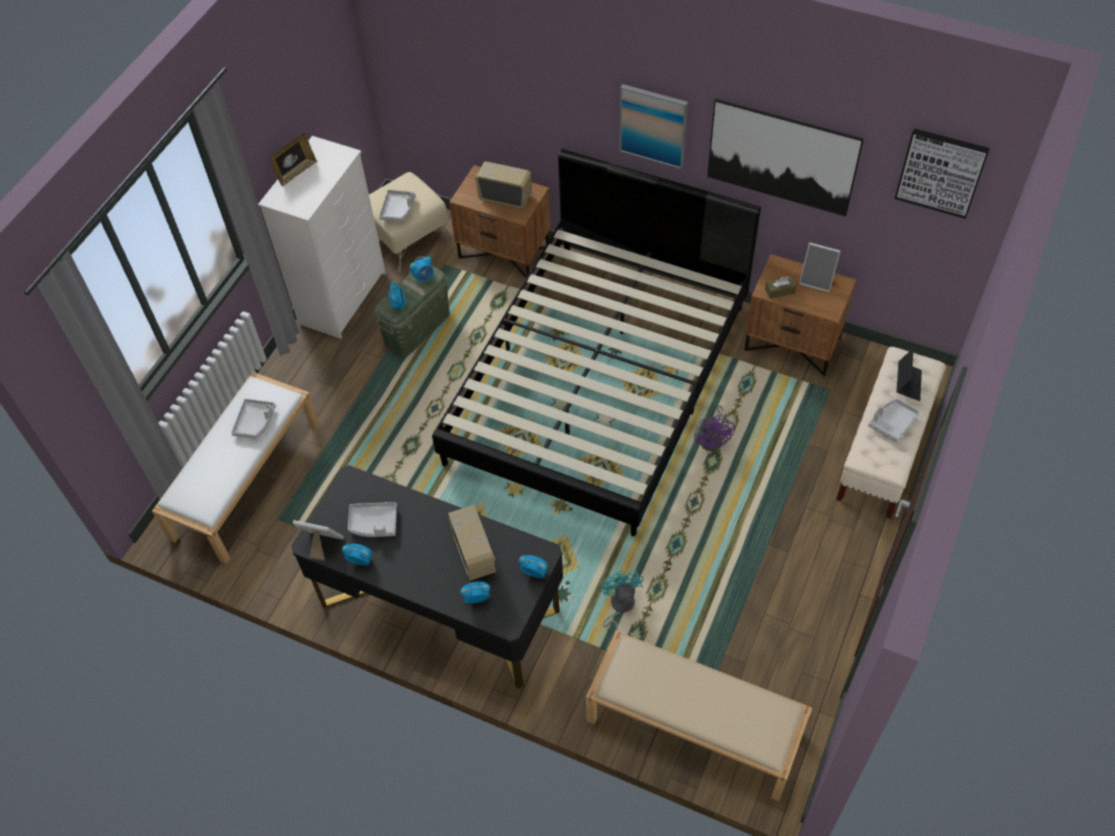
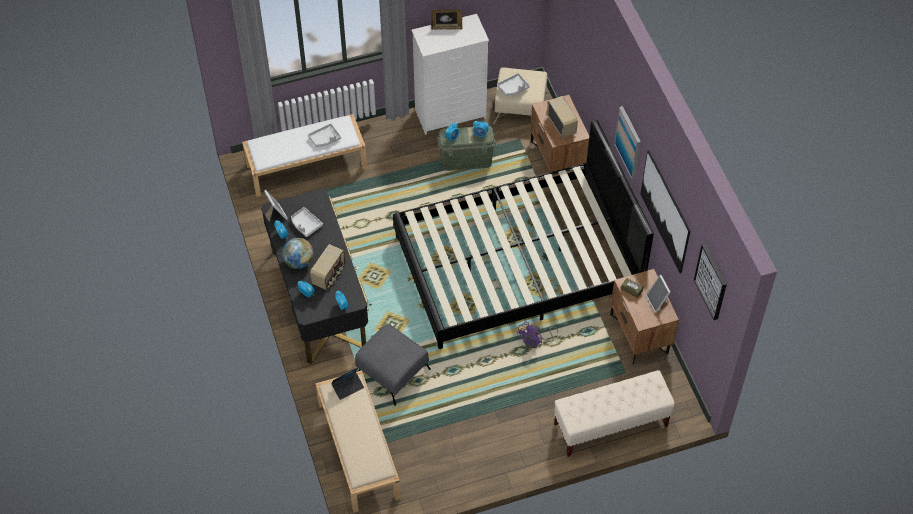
camera: 45 degrees right, 0 degrees up
(419, 572) = (298, 262): none -> globe
(619, 607) = (392, 372): turquoise fan -> grey ottoman
(892, 423) = (604, 403): grey tray -> none
(908, 383) = (639, 393): laptop -> laptop (348, 387)

